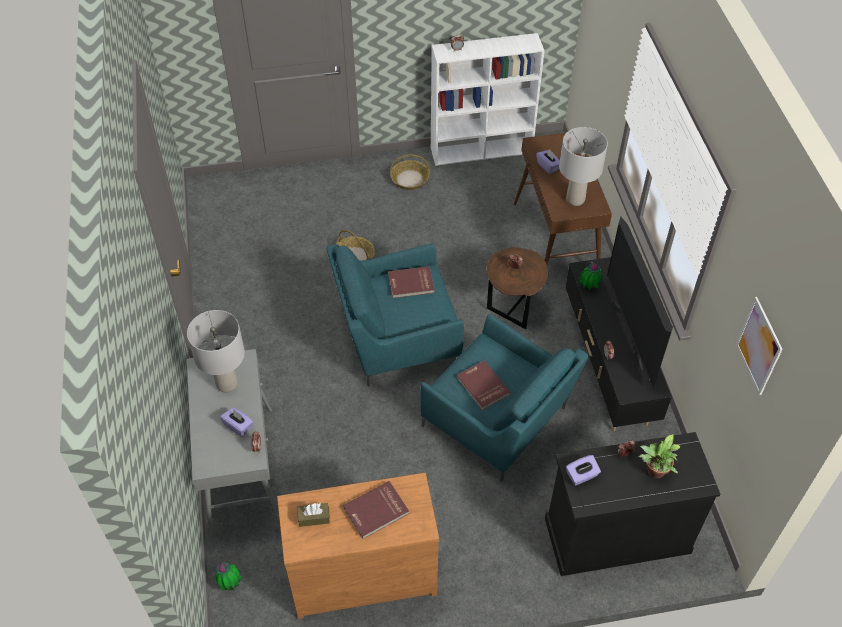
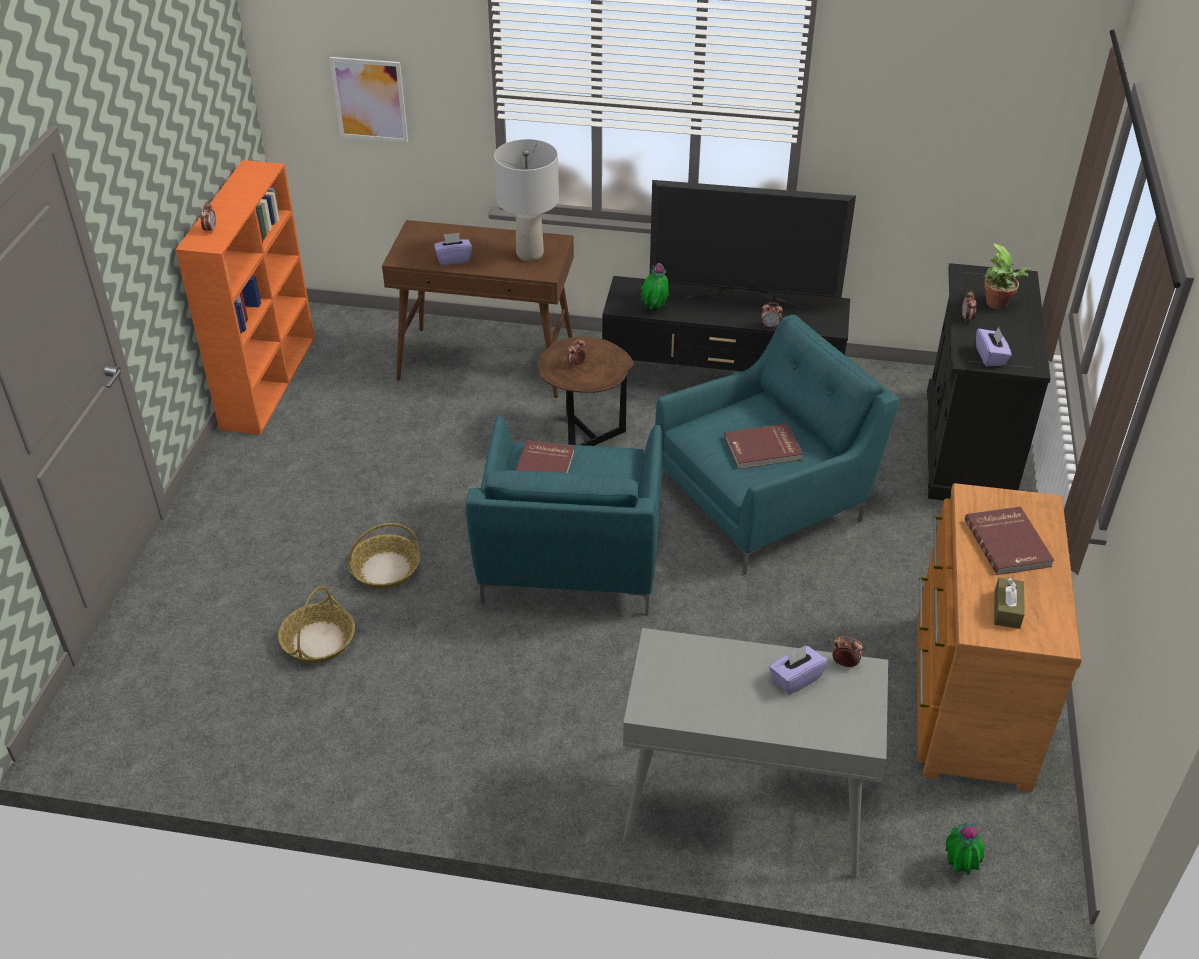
camera: 70 degrees left, 10 degrees down
(227, 383) = (701, 676): grey table lamp -> none
(409, 179) = (267, 468): basket -> basket (318, 641)
(482, 150) = (269, 381): white bookcase -> orange bookcase
(759, 346) = (962, 102): picture -> picture (369, 99)

